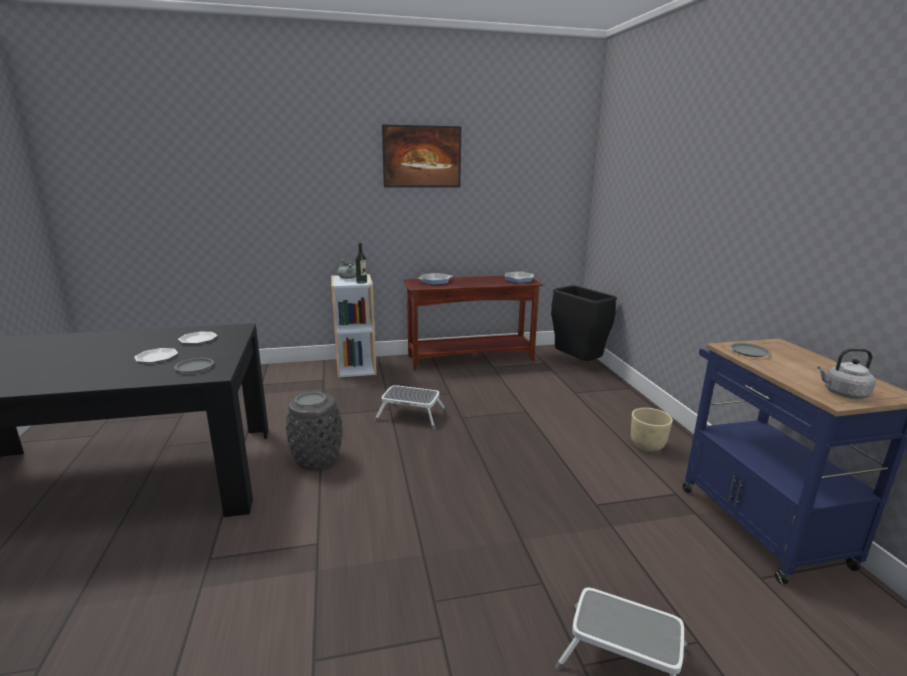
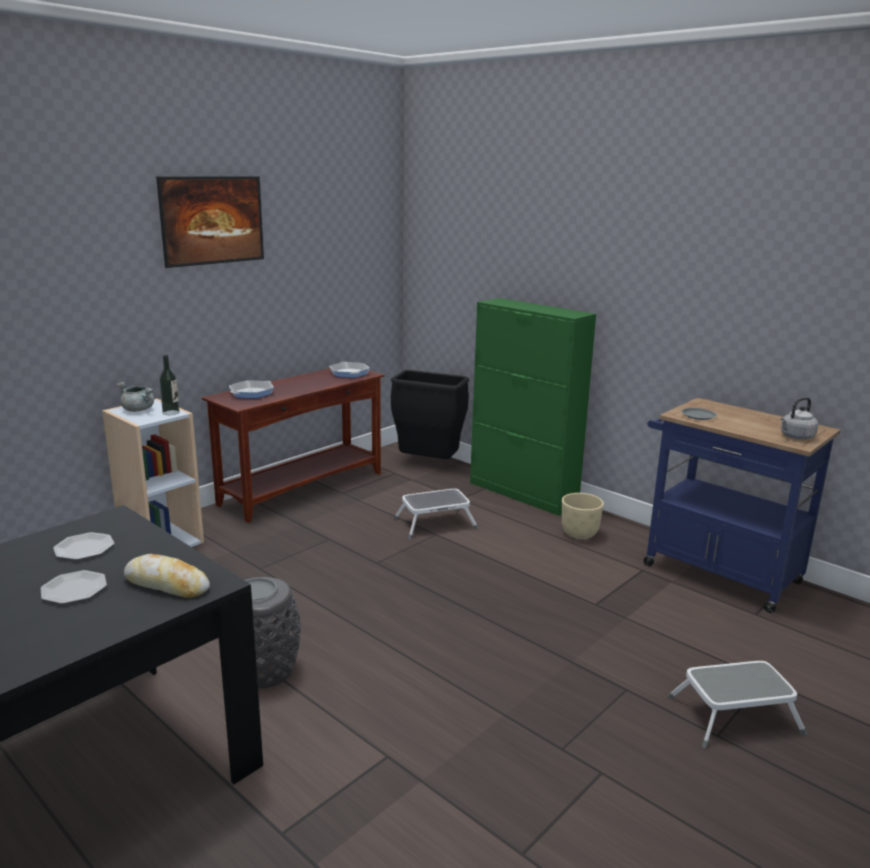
camera: 35 degrees left, 0 degrees up
(195, 367) = (167, 584): grey plate -> bread
(411, 415) = (315, 579): grey step ladder -> grey step ladder (435, 523)
(631, 402) = (523, 494): none -> green cabinet

